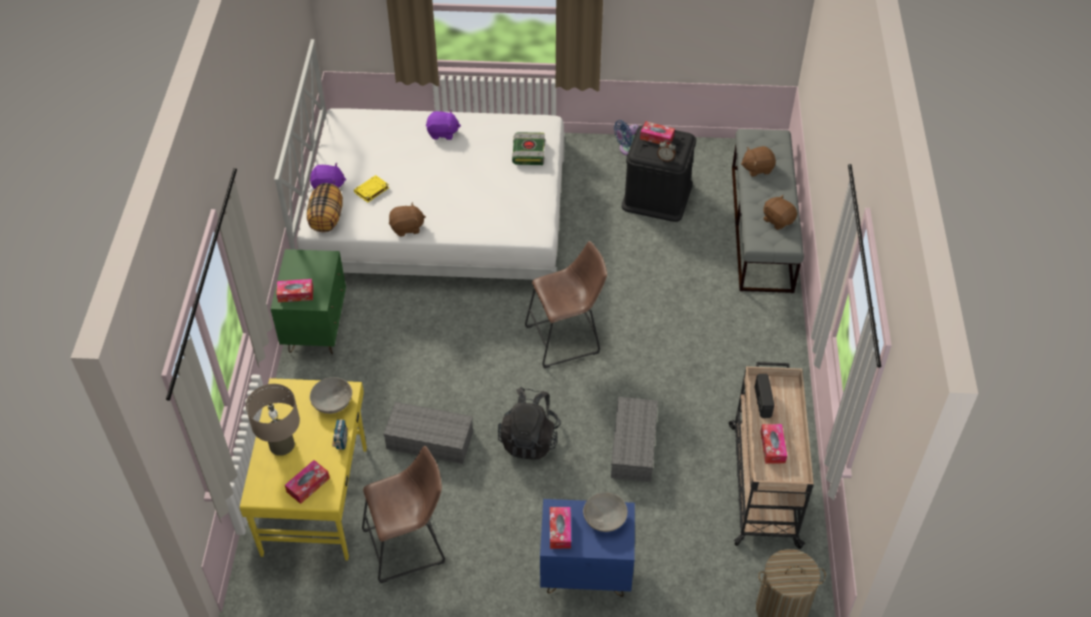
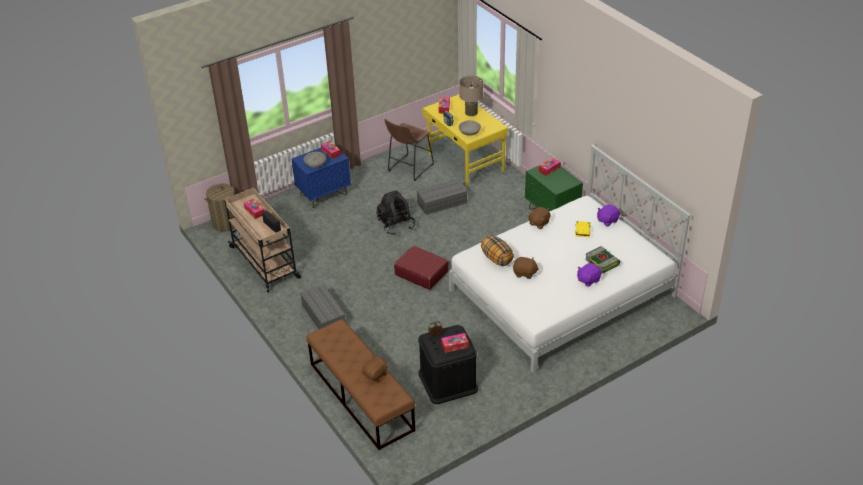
camera: 145 degrees right, 10 degrees down
(327, 218) = (585, 207): pillow -> pillow (496, 258)
(528, 152) = (524, 295): book -> book (602, 262)
(567, 339) = (421, 273): brown stool -> red suitcase
(627, 149) = (498, 403): blue fan -> none
(634, 447) = (341, 246): grey storage box -> grey storage box (323, 315)
(761, 228) = (361, 396): grey bench -> brown bench
(778, 220) = (336, 346): brown plush toy -> brown plush toy (524, 273)

